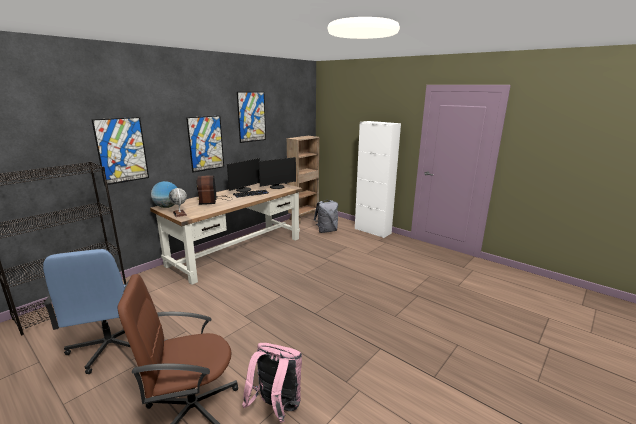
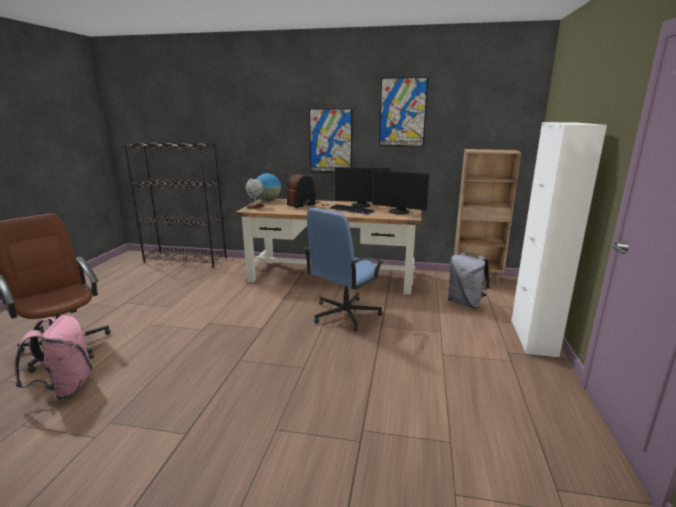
camera: 60 degrees right, 0 degrees up
(109, 347) = (138, 289): blue office chair -> blue office chair (344, 314)
(122, 150) = (242, 137): picture -> none

